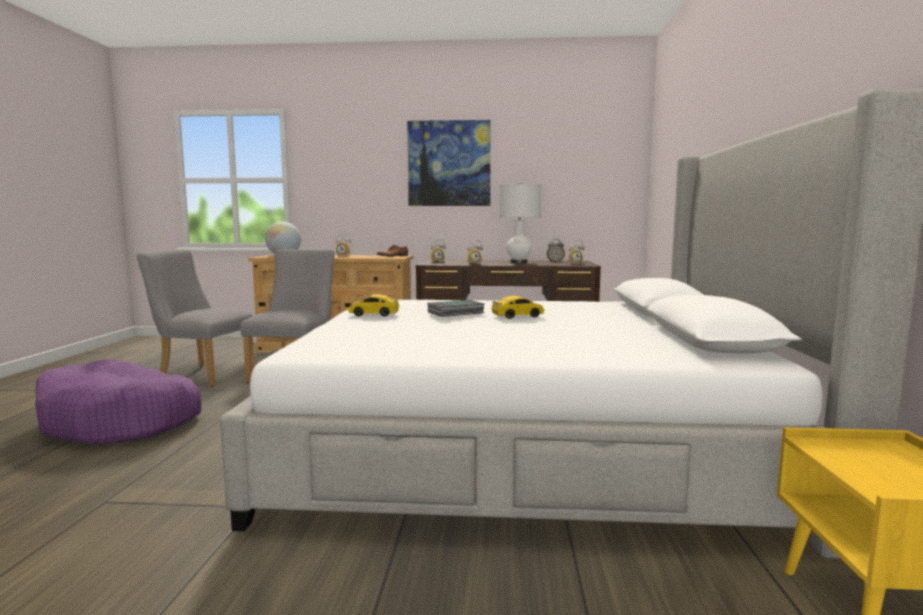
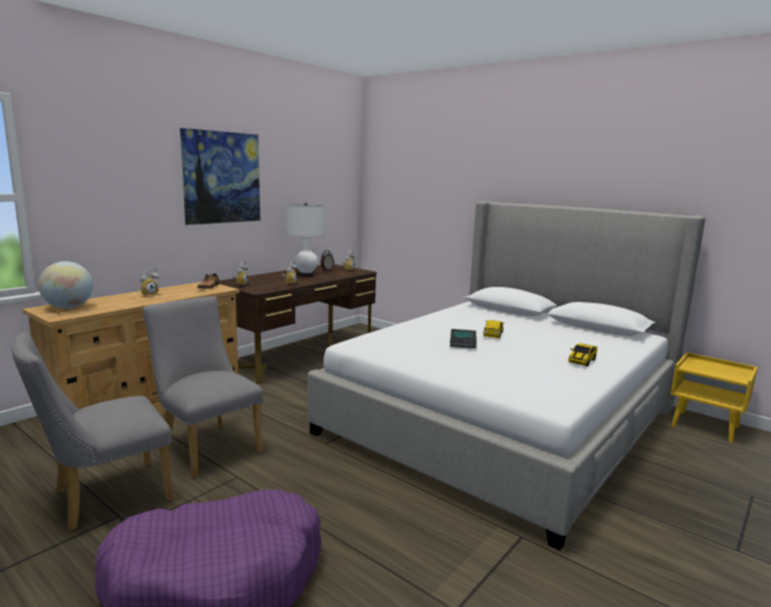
camera: 55 degrees left, 5 degrees up
(374, 314) = (431, 360): toy car -> toy car (582, 361)

